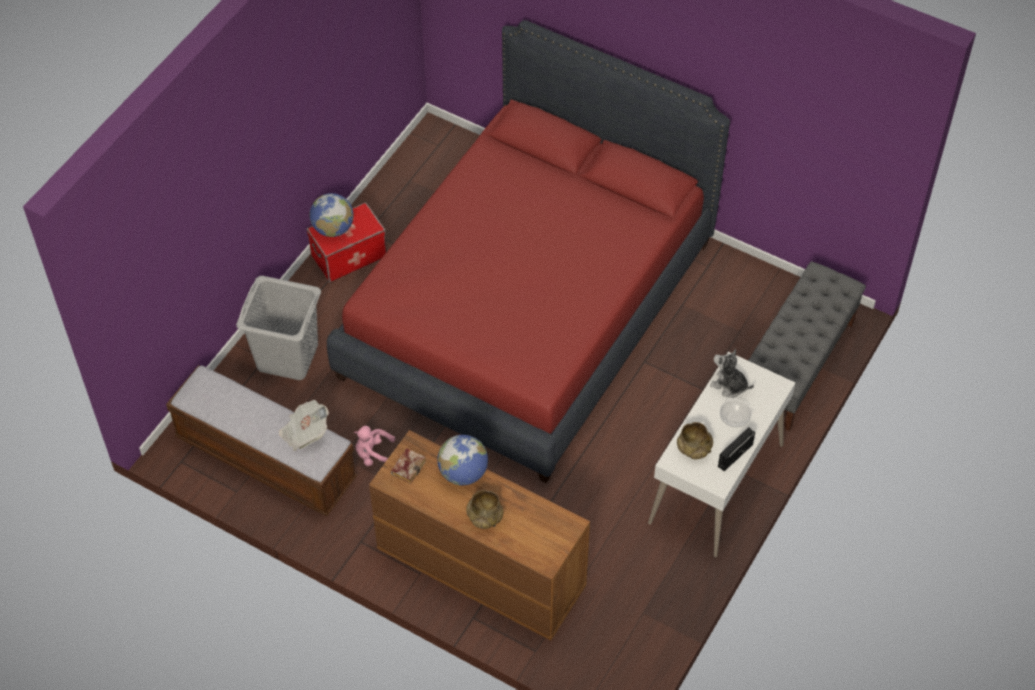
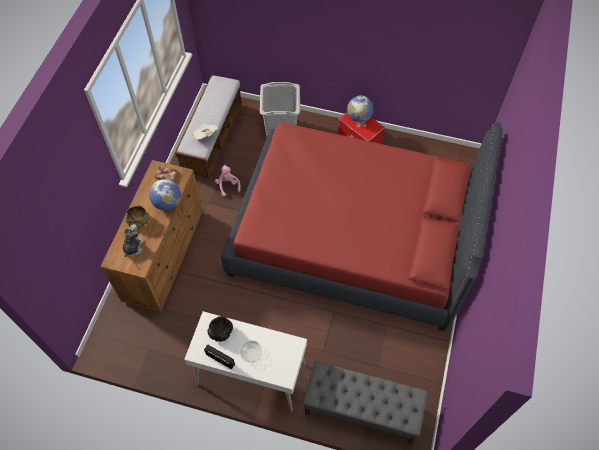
camera: 75 degrees right, 5 degrees up
(694, 448) = (221, 332): beige bowl -> black bowl
(729, 385) = (277, 345): plush toy -> plush toy (133, 247)

